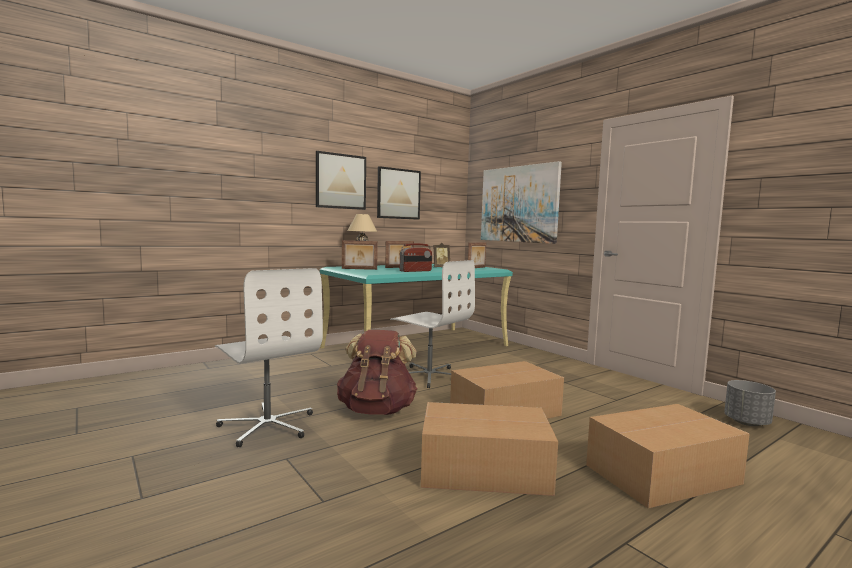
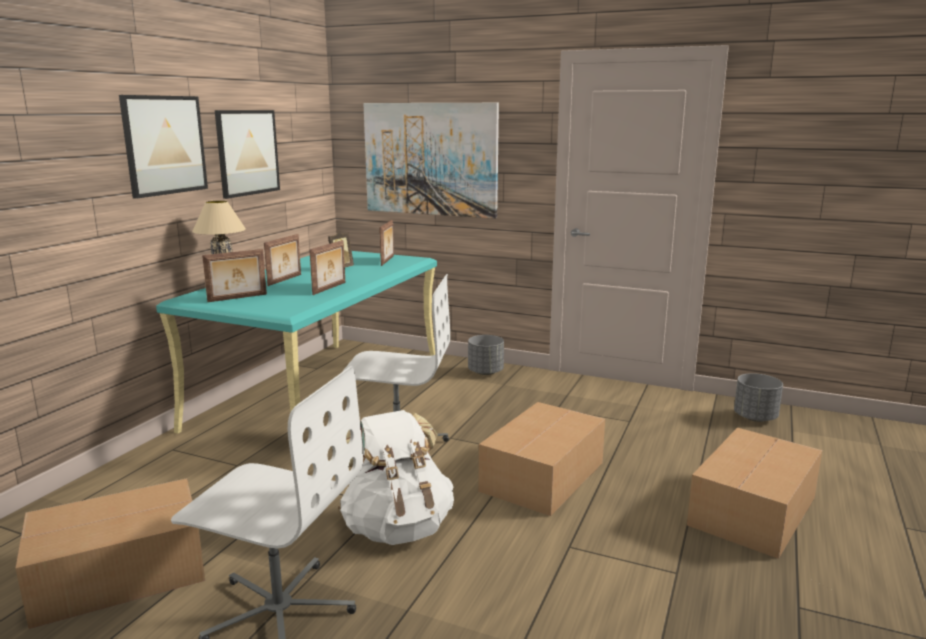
camera: 30 degrees left, 10 degrees up
(377, 410) = (397, 527): brown backpack -> white backpack
(415, 271) = (330, 288): radio -> picture frame
(486, 470) = (610, 571): cardboard box -> cardboard box (122, 574)
(536, 356) = (486, 372): none -> grey planter

